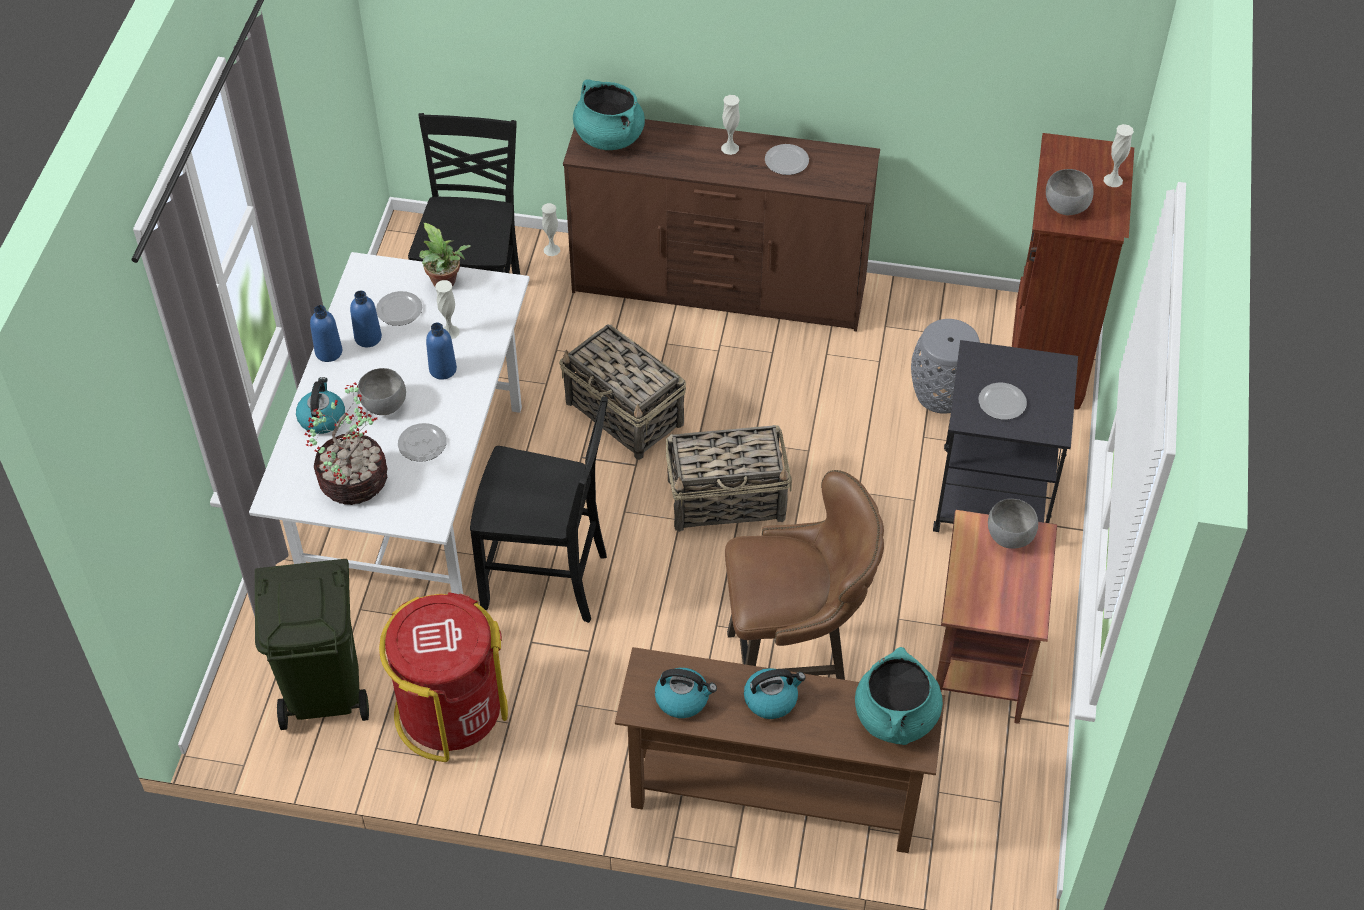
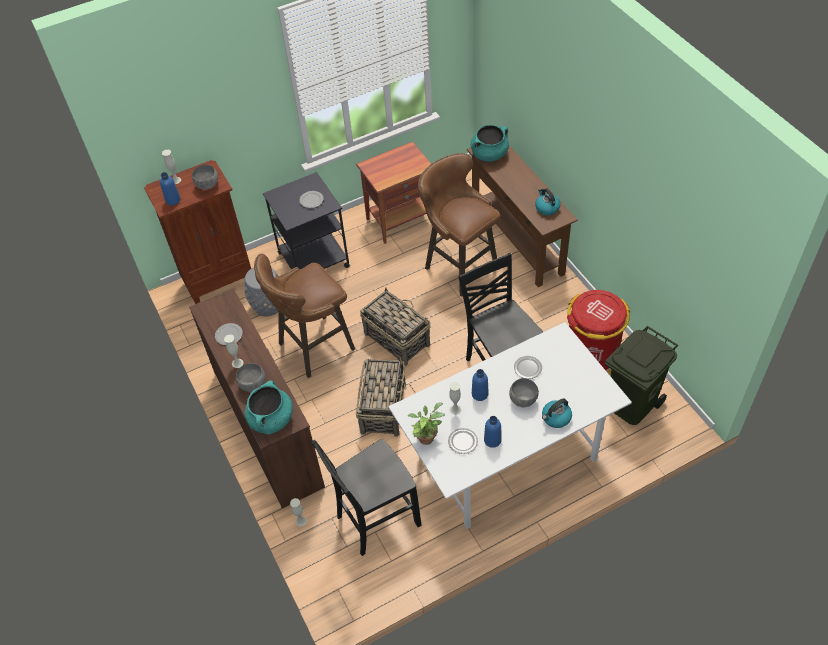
camera: 125 degrees left, 0 degrees up
(328, 352) = (517, 449): blue bottle -> blue bottle (173, 200)
(354, 480) = (572, 377): potted plant -> none
(771, 699) = (519, 186): kettle -> none
(806, 400) = (313, 348): none -> brown stool
(1008, 536) = (376, 172): grey bowl -> grey bowl (253, 385)

